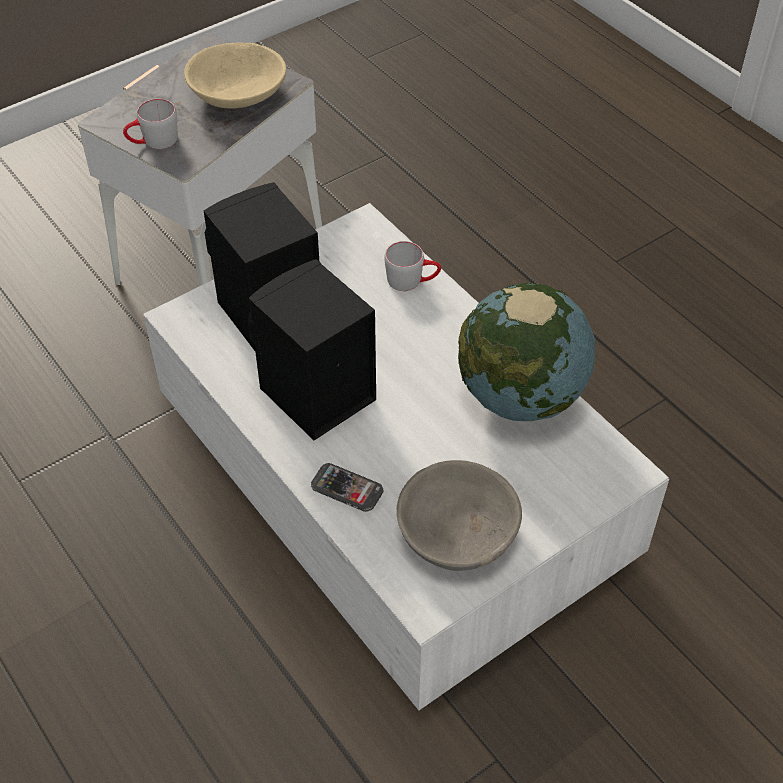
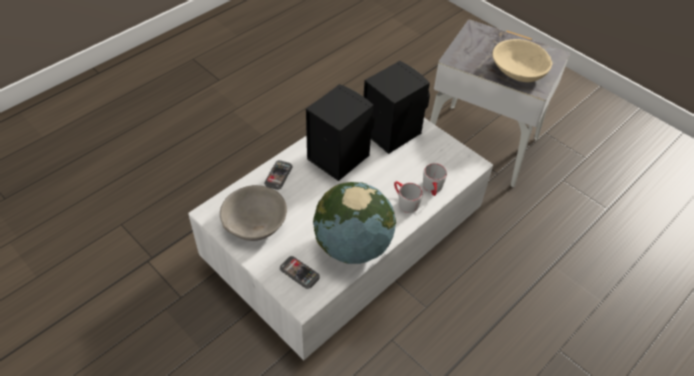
camera: 80 degrees right, 0 degrees up
(153, 142) = (464, 46): grey mug -> grey mug (404, 202)
(572, 472) = (299, 273): none -> phone

